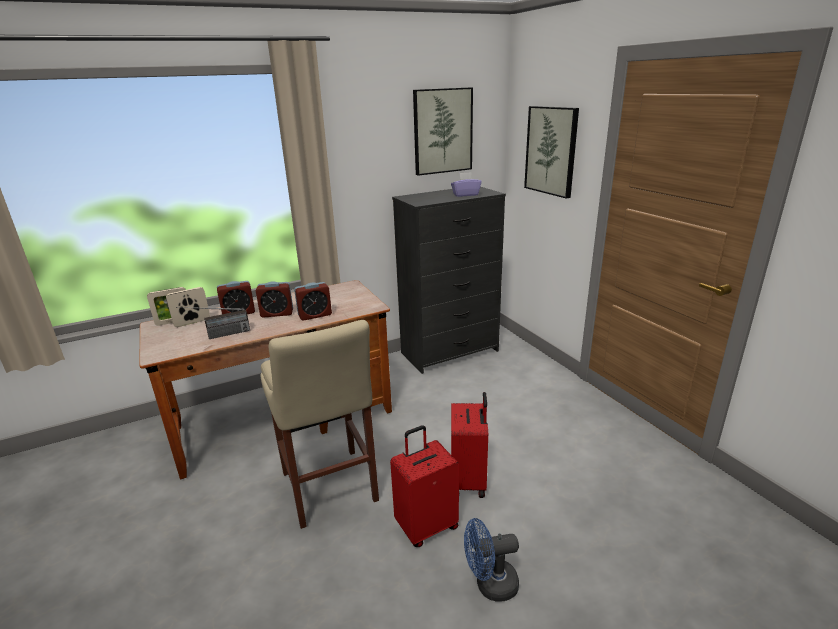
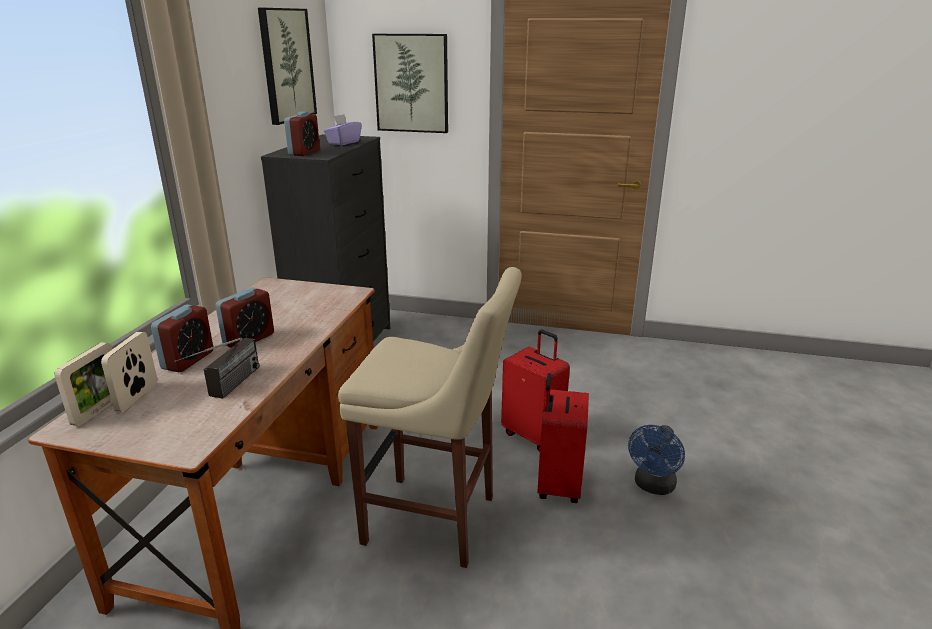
camera: 50 degrees left, 0 degrees up
(315, 315) = (305, 322): alarm clock -> alarm clock (304, 153)

